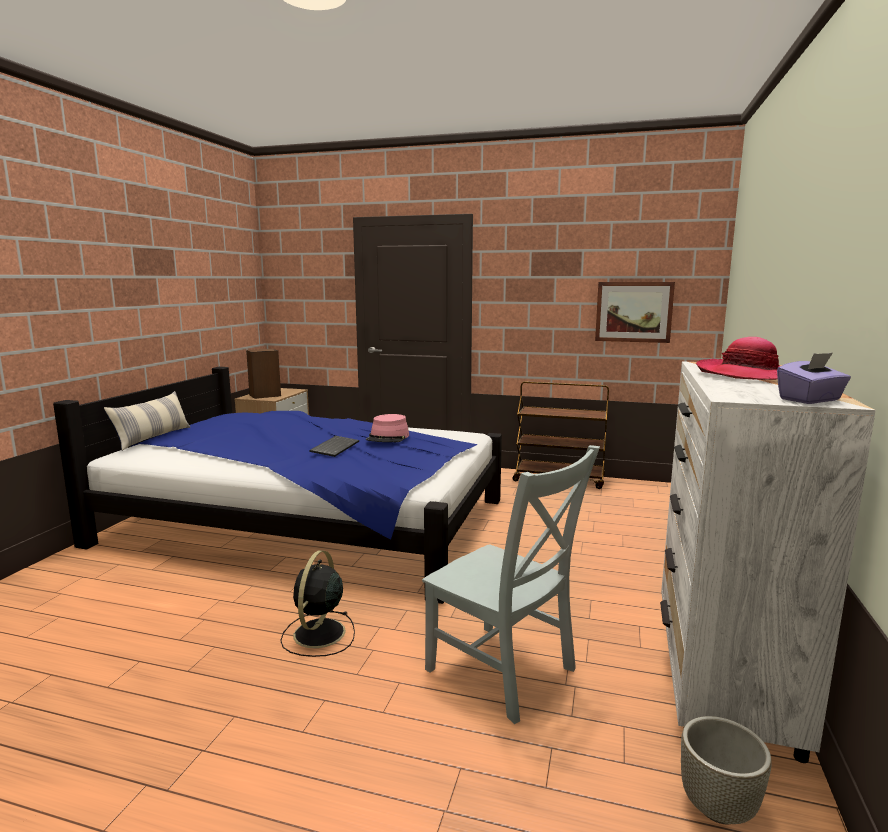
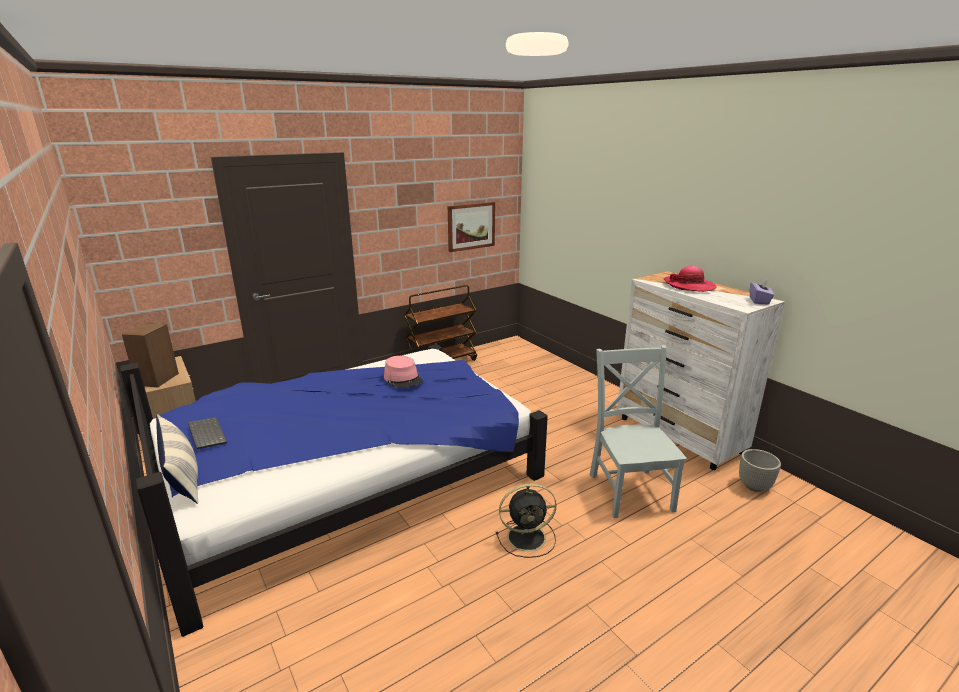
camera: 50 degrees left, 10 degrees up
(318, 634) = (528, 537): black fan -> black fan turned 60 degrees counterclockwise
(334, 447) = (393, 404): keyboard -> keyboard (206, 434)
(505, 673) = (630, 489): grey chair -> grey chair turned 90 degrees counterclockwise

